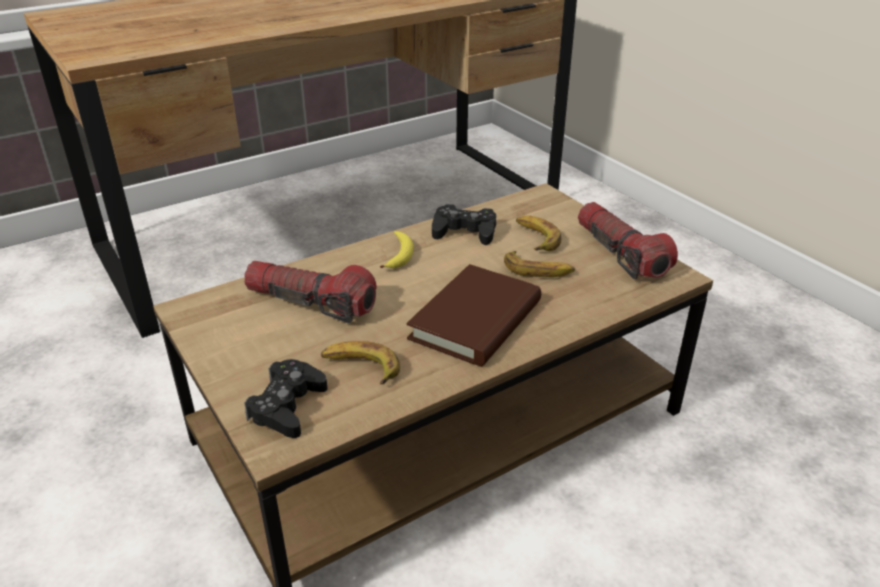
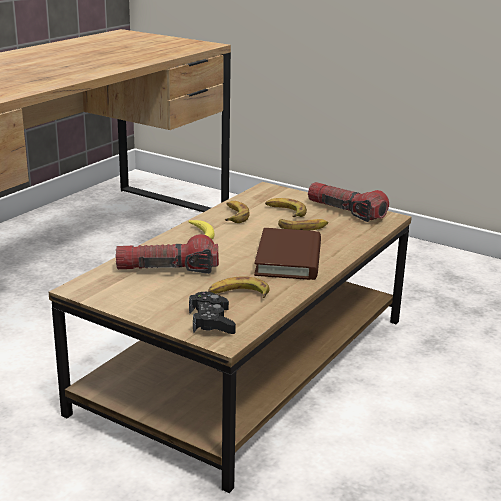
camera: 25 degrees left, 10 degrees down
(464, 232) = (234, 215): black game controller -> banana

